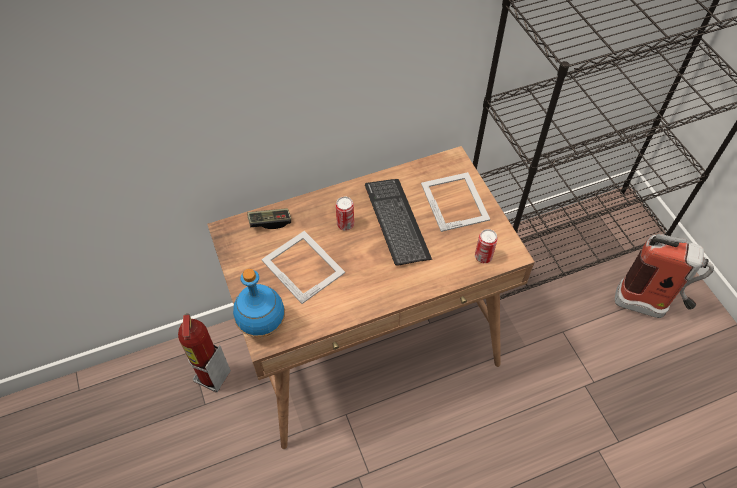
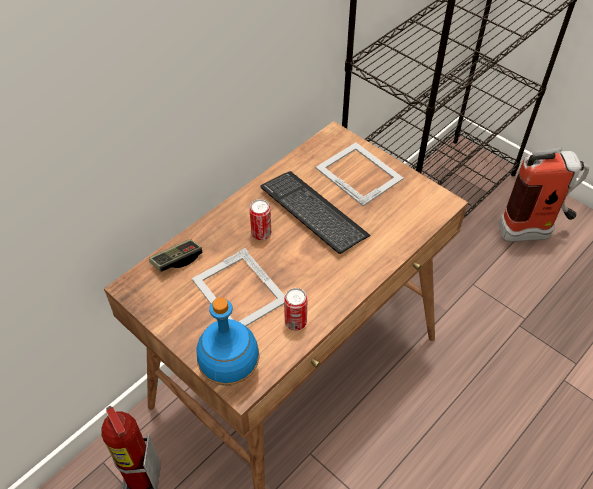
camera: 25 degrees left, 5 degrees down
(303, 265) = (239, 291): picture frame -> picture frame turned 150 degrees counterclockwise
(483, 257) = (418, 215): can -> can (295, 322)

